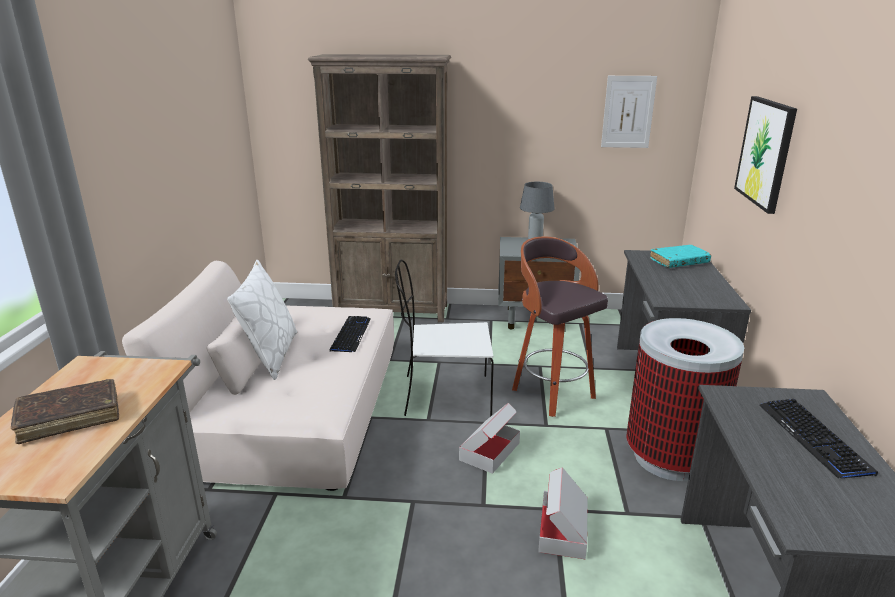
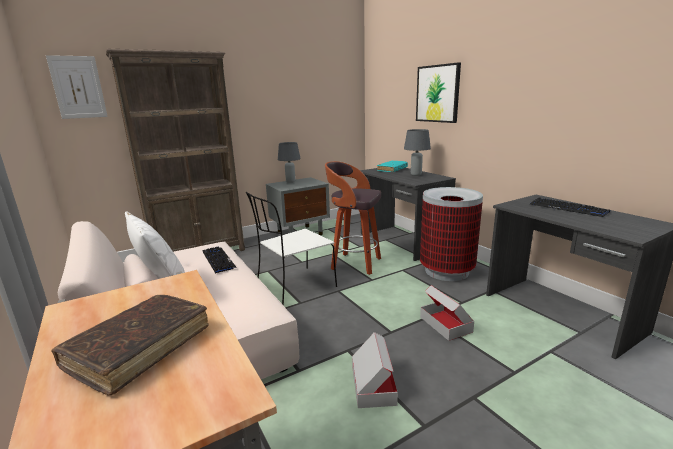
camera: 35 degrees left, 5 degrees down
(489, 451) = (358, 304): cardboard box -> cardboard box (373, 385)
(628, 112) = (328, 93): picture -> picture (78, 87)
(696, 284) = (416, 175): none -> grey table lamp

